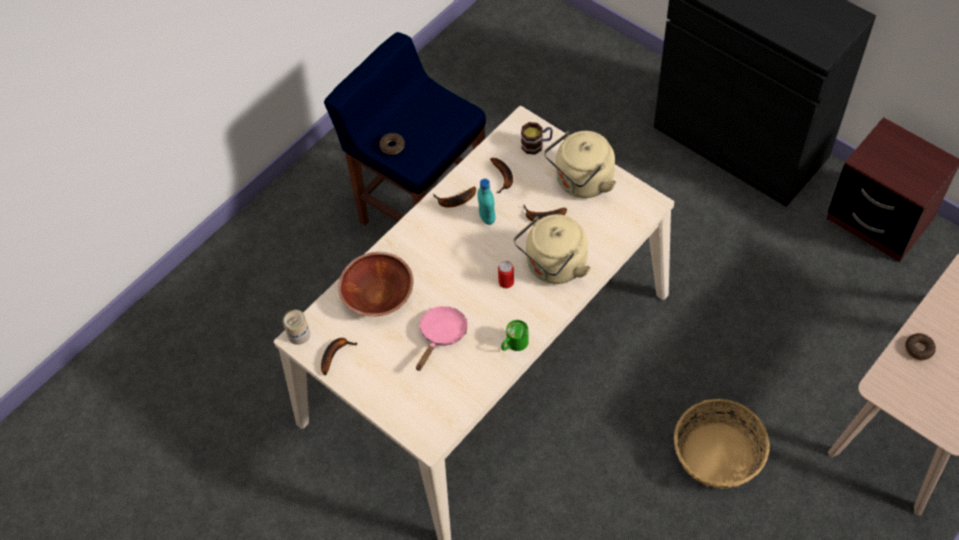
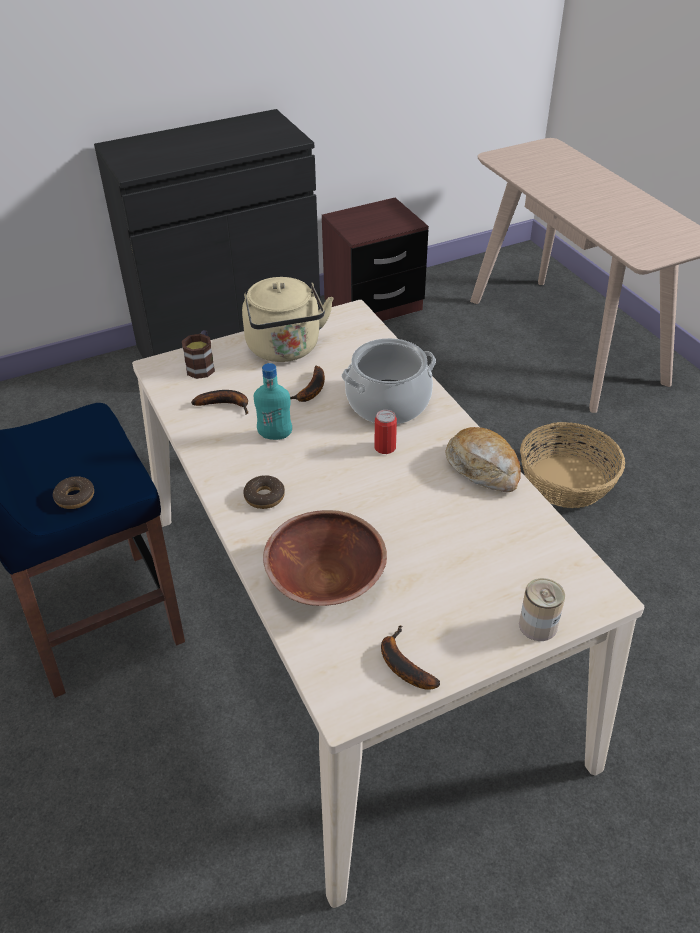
camera: 70 degrees left, 15 degrees down
(299, 334) = (338, 703): can -> can (538, 625)
(441, 335) = (432, 531): pink frying pan -> none
(454, 201) = (226, 456): banana -> none
(513, 344) = (483, 468): green mug -> bread
(553, 266) = (388, 403): beige kettle -> cooking pot
(919, 349) = (610, 230): donut -> donut (264, 497)

